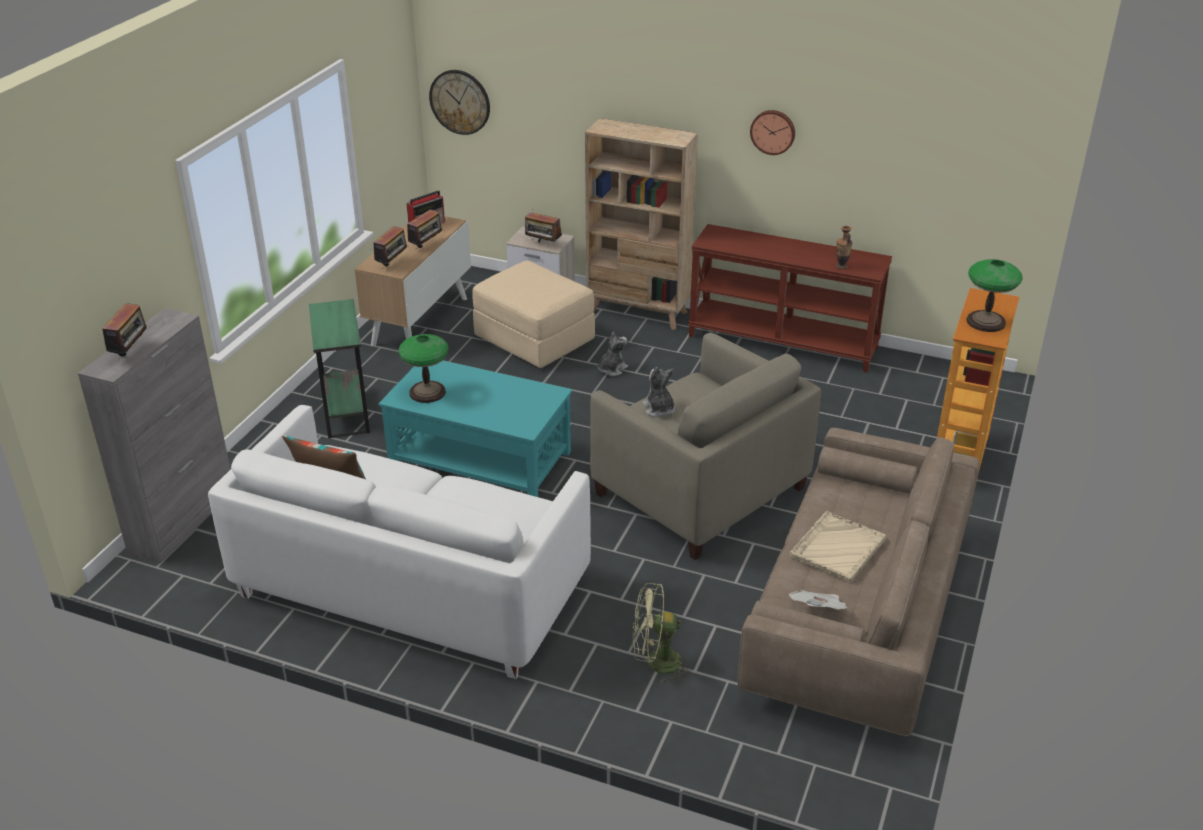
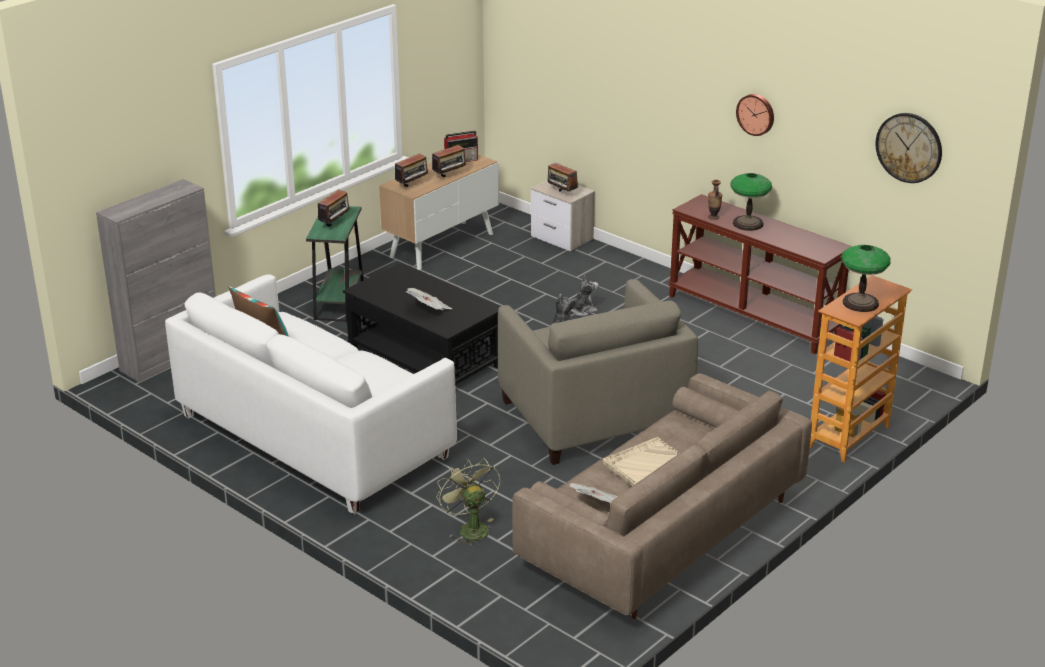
camera: 20 degrees right, 5 degrees down
(131, 352) = (140, 204): radio -> radio (335, 224)
(427, 392) = (385, 289): table lamp -> table lamp (747, 223)
(460, 102) = (512, 56): wall clock -> wall clock (909, 147)
(479, 458) = (425, 357): turquoise coffee table -> black coffee table
(491, 408) = (429, 310): none -> newspaper
(534, 339) = (529, 275): beige ottoman -> none
(638, 312) = (636, 269): beige bookcase -> none
(655, 663) = (470, 528): green fan -> green fan turned 45 degrees clockwise
(841, 266) = (796, 247): vase -> vase (713, 217)

